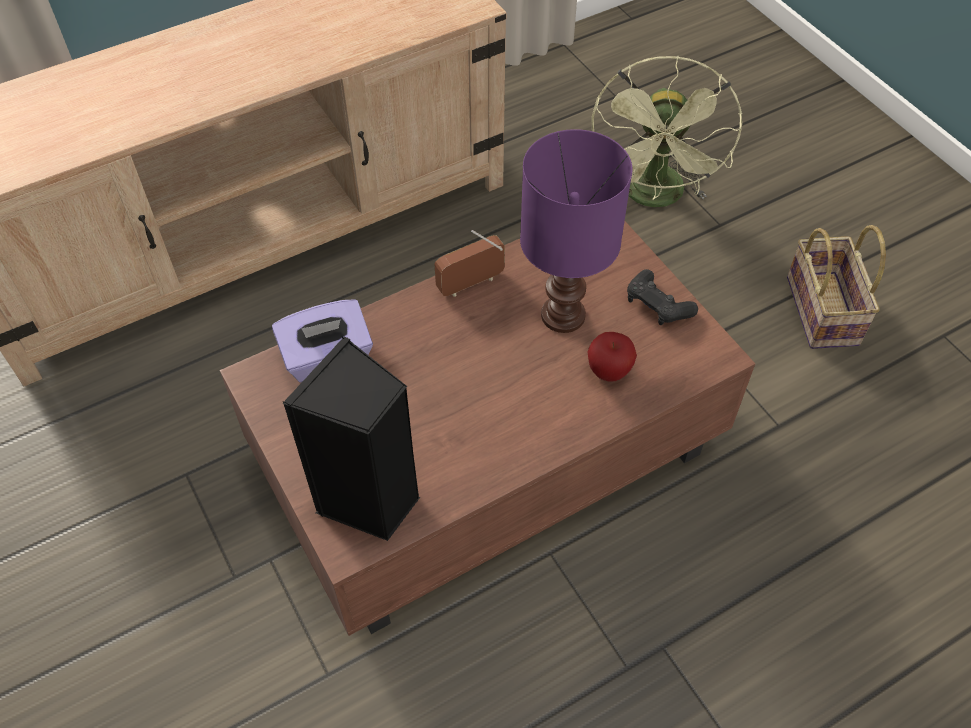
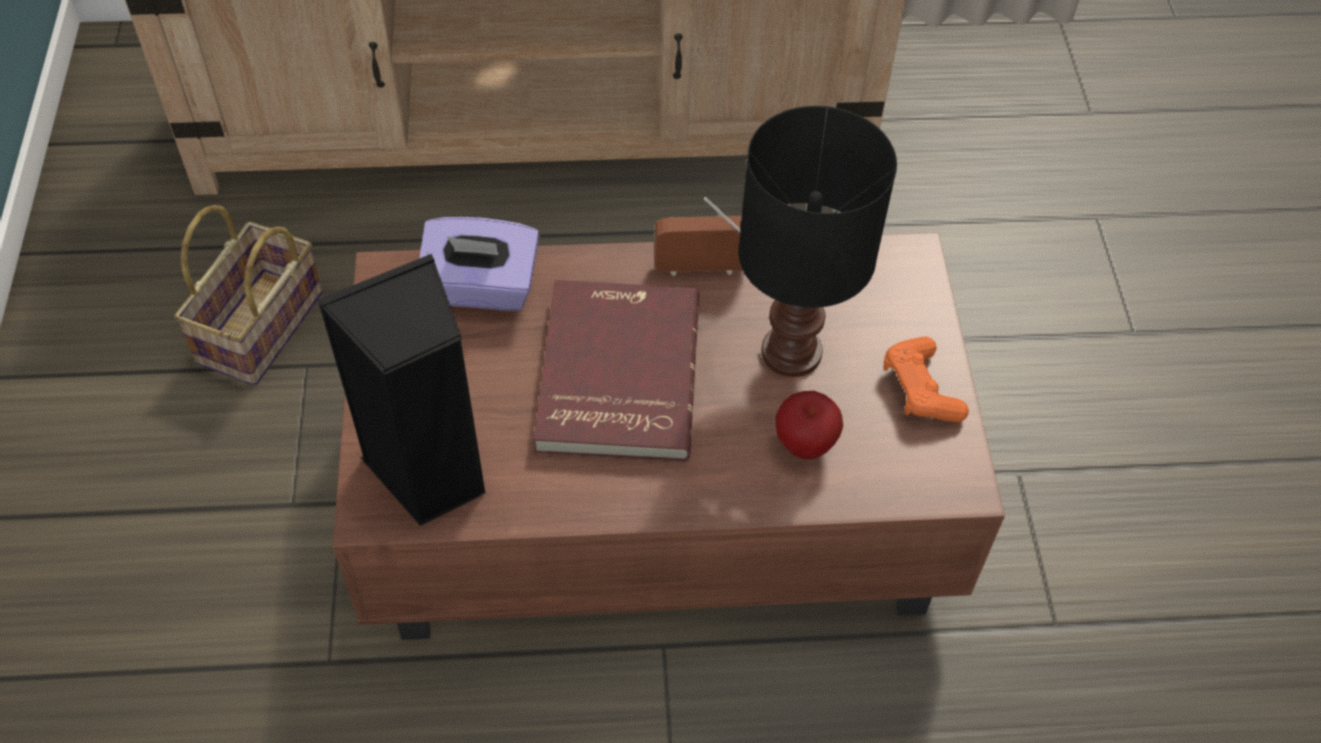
camera: 25 degrees right, 0 degrees up
(456, 378) = (614, 374): none -> red book
(563, 314) = (792, 350): purple table lamp -> black table lamp
(655, 197) = (1065, 263): green fan -> none
(657, 305) = (920, 389): black game controller -> orange game controller
(825, 312) = (1213, 506): basket -> basket (261, 331)

